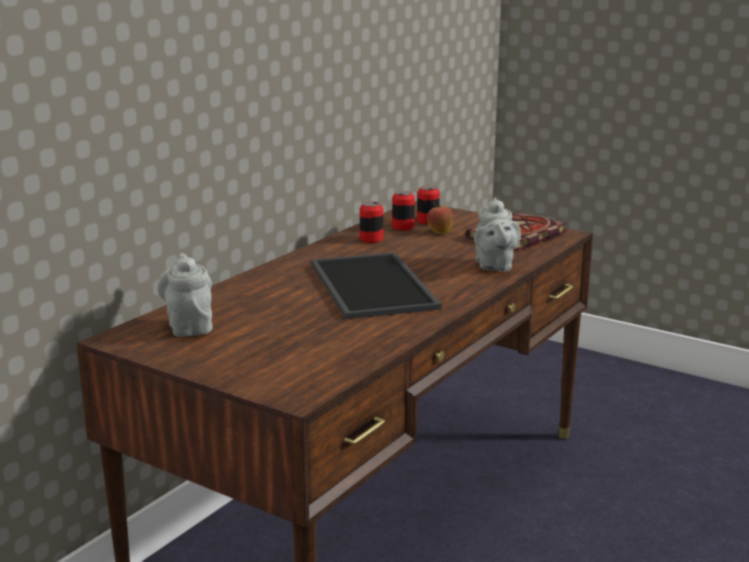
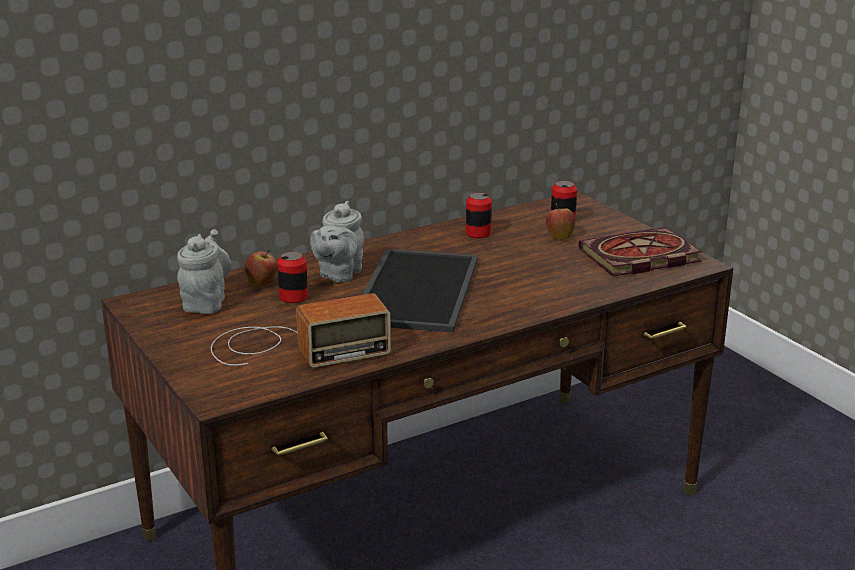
camera: 25 degrees right, 5 degrees up
(226, 303) = (262, 283): none -> apple
(317, 345) = (293, 347): none -> radio
(403, 227) = (528, 224): can -> can (293, 297)
(494, 266) = (568, 291): grey teapot -> grey teapot (338, 274)

